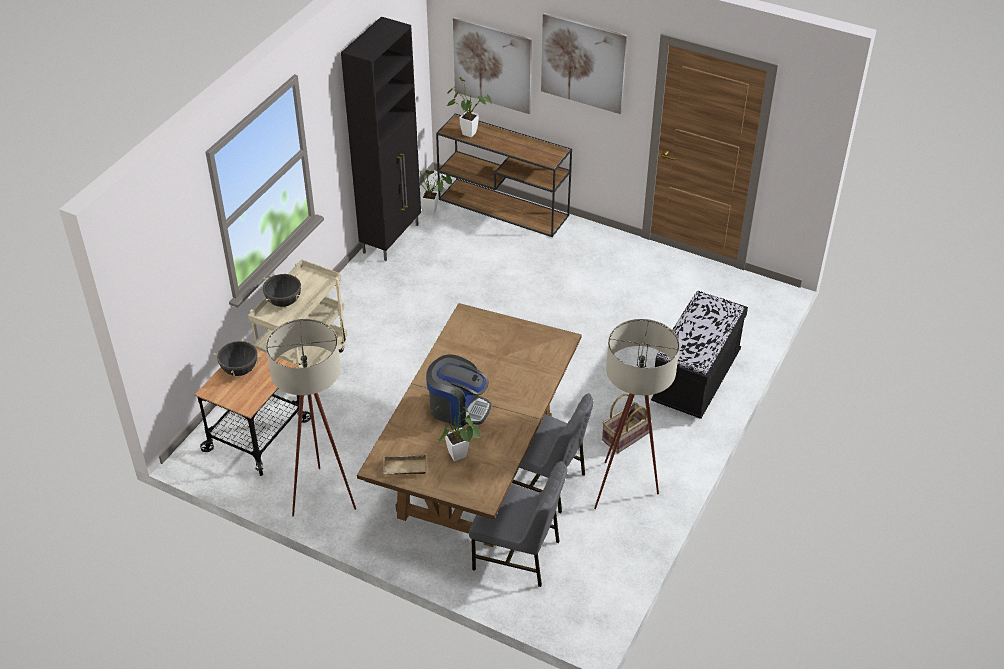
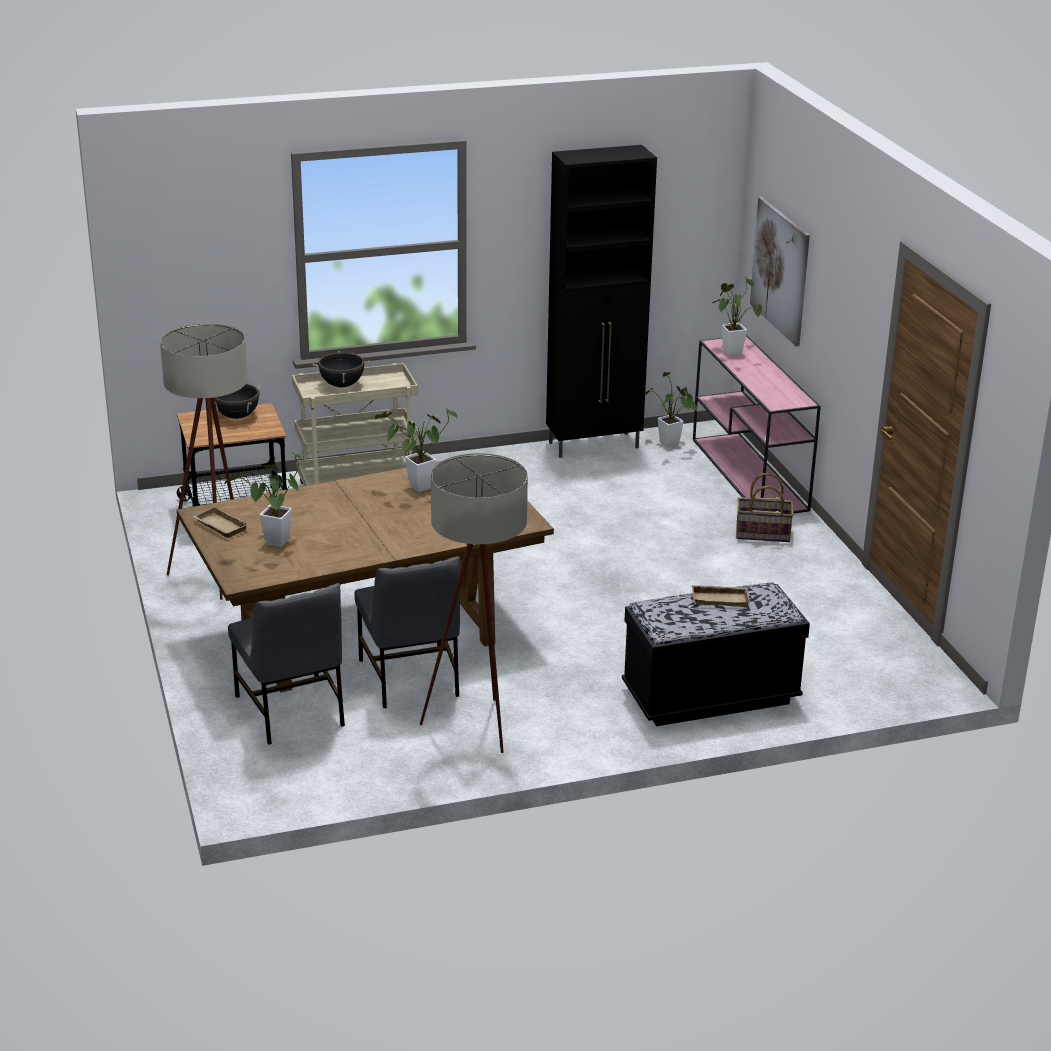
camera: 45 degrees right, 15 degrees down
(458, 408) = (339, 515): coffee machine -> none
(466, 357) = (416, 489): none -> potted plant
(504, 207) = (750, 475): brown console table -> pink console table
(583, 63) = (841, 277): picture -> none
(625, 437) = (550, 695): basket -> basket (762, 534)
(695, 321) = (720, 599): none -> beige tray

